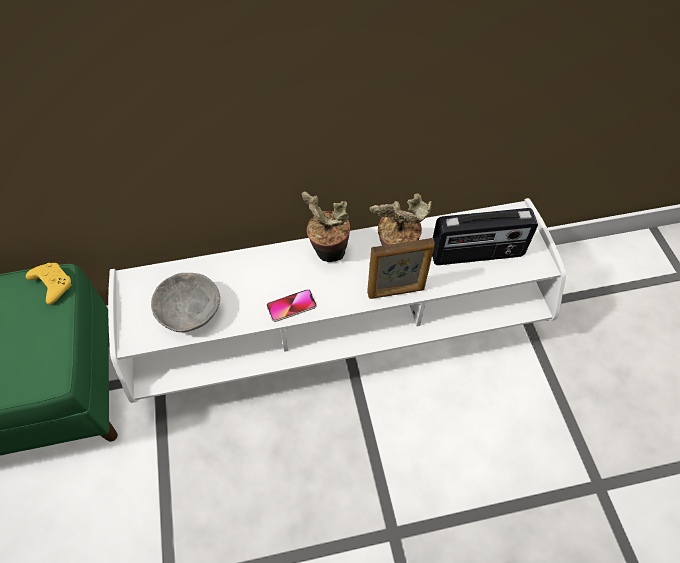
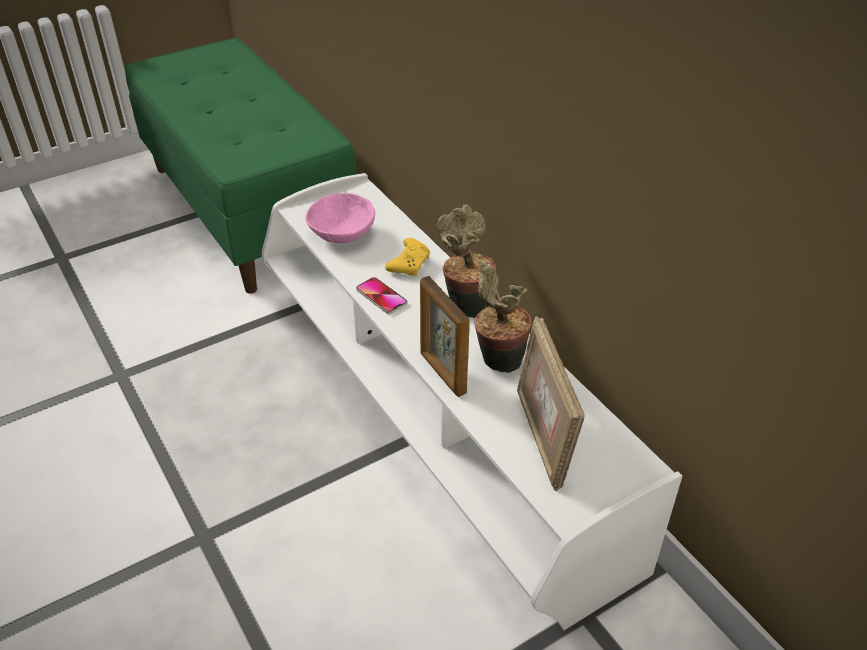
camera: 70 degrees right, 15 degrees down
(52, 285) = (322, 141): yellow game controller -> yellow game controller (409, 263)
(189, 311) = (342, 233): grey bowl -> pink bowl
(477, 254) = (542, 437): radio -> picture frame

